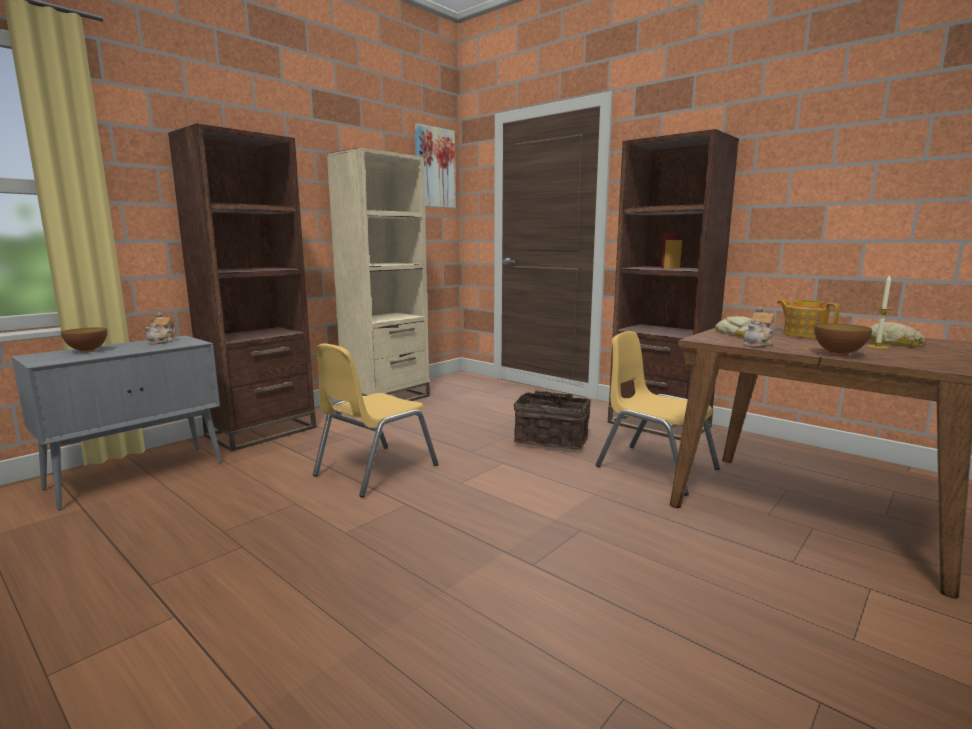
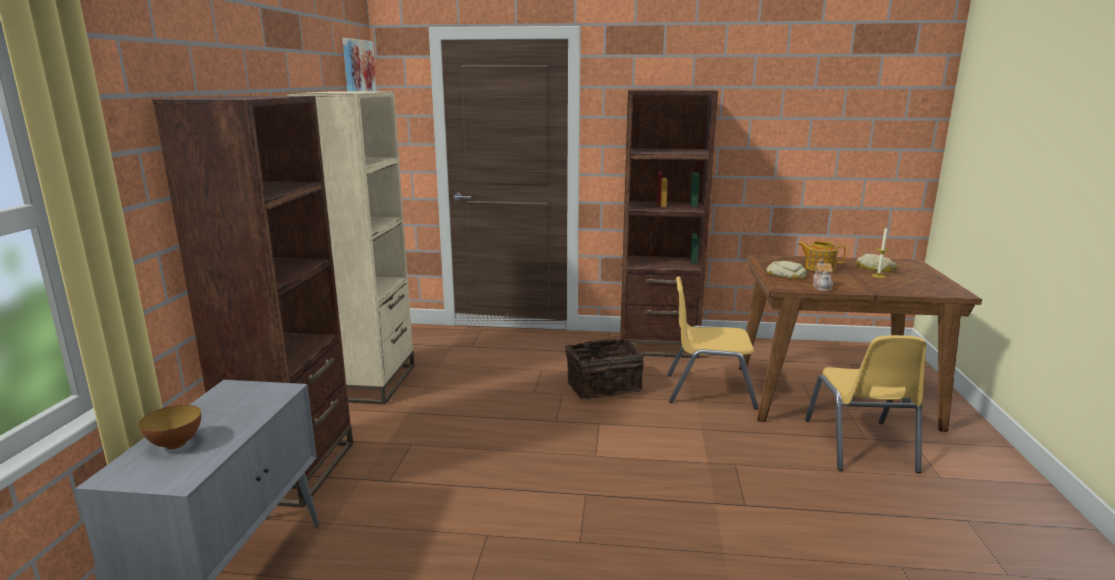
camera: 35 degrees left, 5 degrees up
(162, 342) = (232, 399): teapot -> none
(375, 470) = (502, 471): yellow chair -> yellow chair (859, 445)
(838, 354) = (878, 289): bowl -> none

